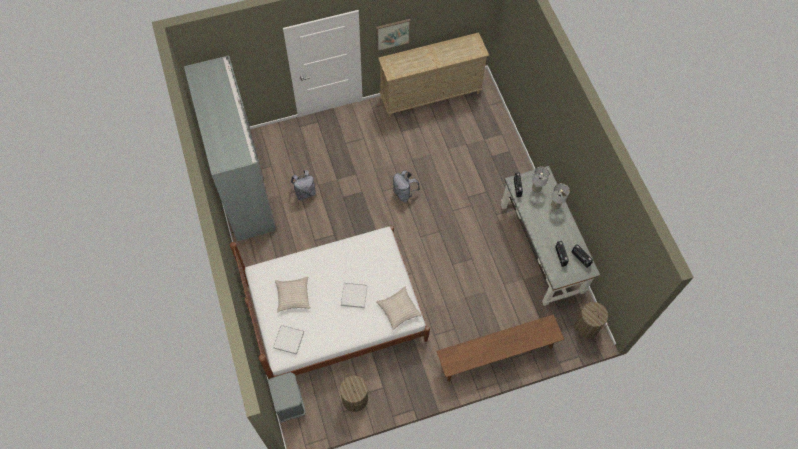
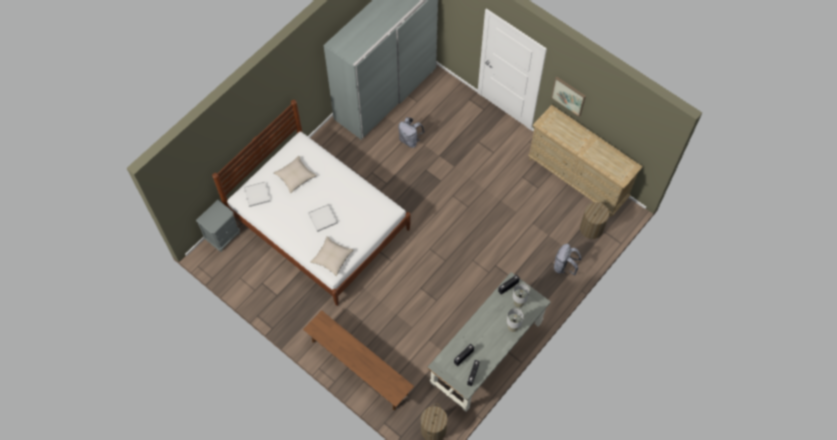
camera: 60 degrees right, 0 degrees up
(354, 399) = (255, 280): laundry basket -> laundry basket (591, 228)
(404, 193) = (462, 213): grey backpack -> grey backpack (564, 267)

